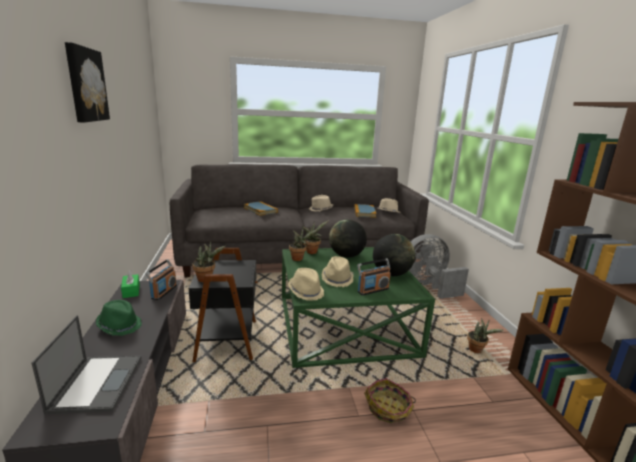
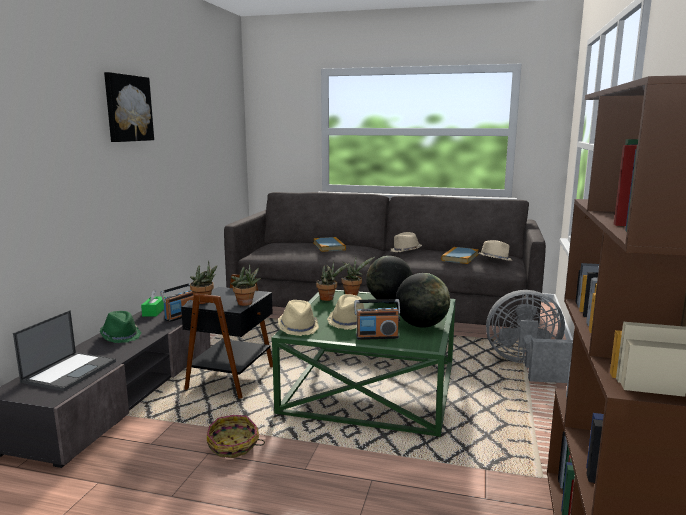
camera: 25 degrees right, 5 degrees down
(389, 408) = (345, 471): basket -> basket (233, 446)
(477, 350) = (523, 445): potted plant -> potted plant (246, 304)

